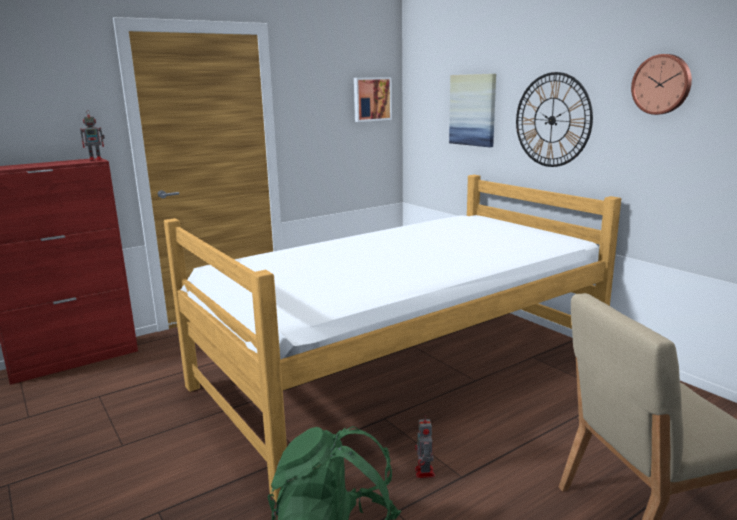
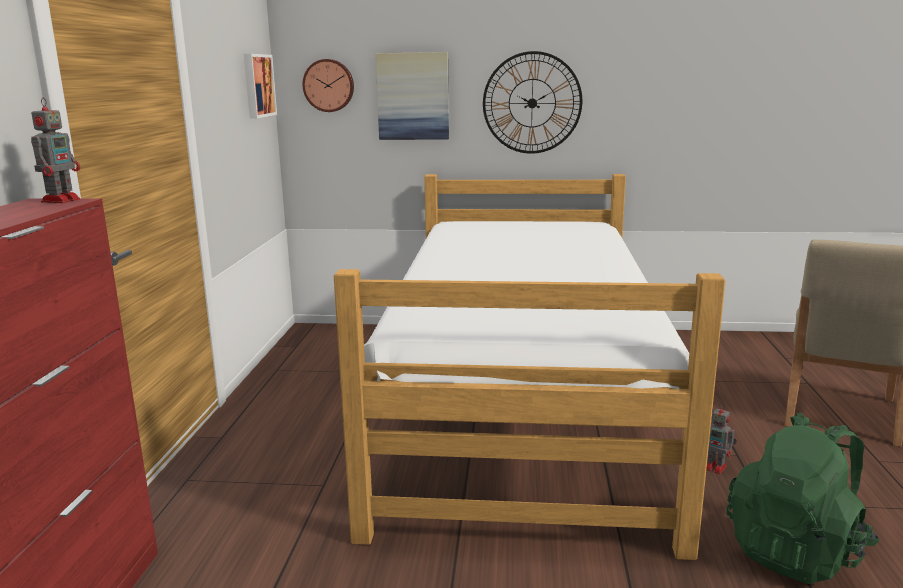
camera: 50 degrees left, 0 degrees up
(662, 84) = (653, 64): wall clock -> wall clock (329, 85)

